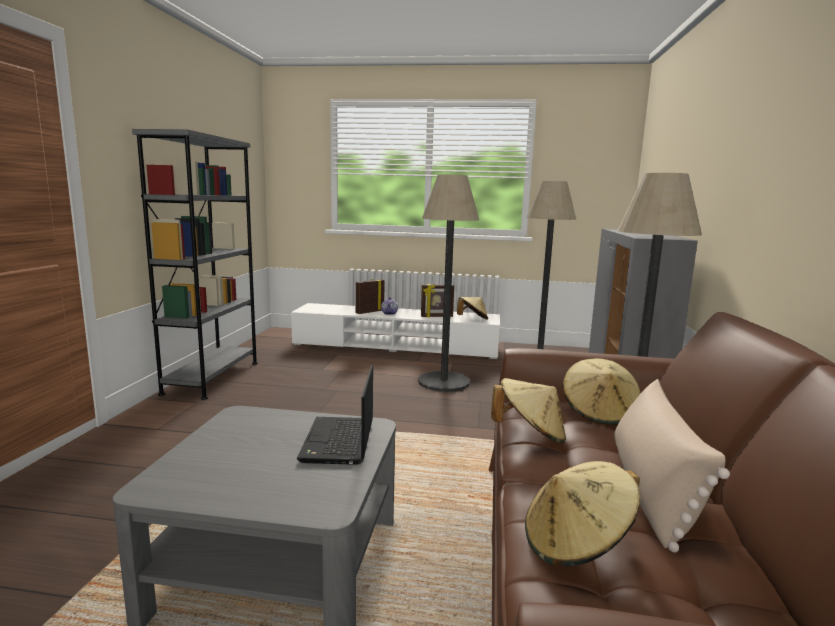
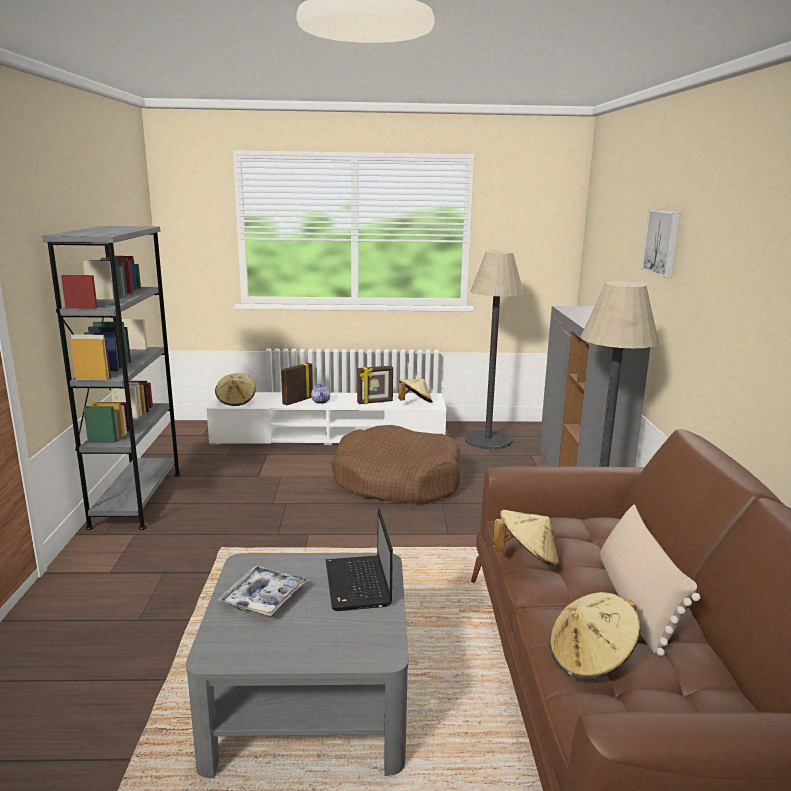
camera: 10 degrees left, 5 degrees up
(236, 443) = (264, 597): none -> tray
(444, 382) = (397, 481): floor lamp -> brown dog bed
(599, 412) = (579, 526): beige hat -> beige hat (236, 401)
(711, 146) = (663, 243): none -> picture

